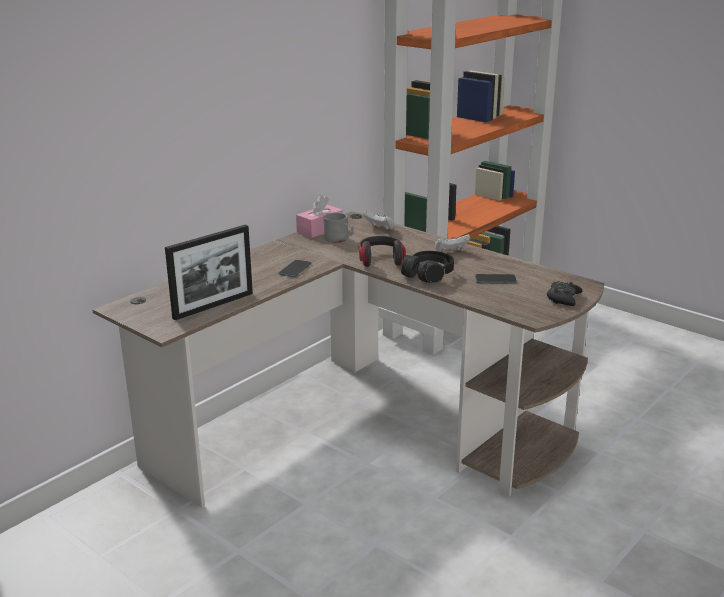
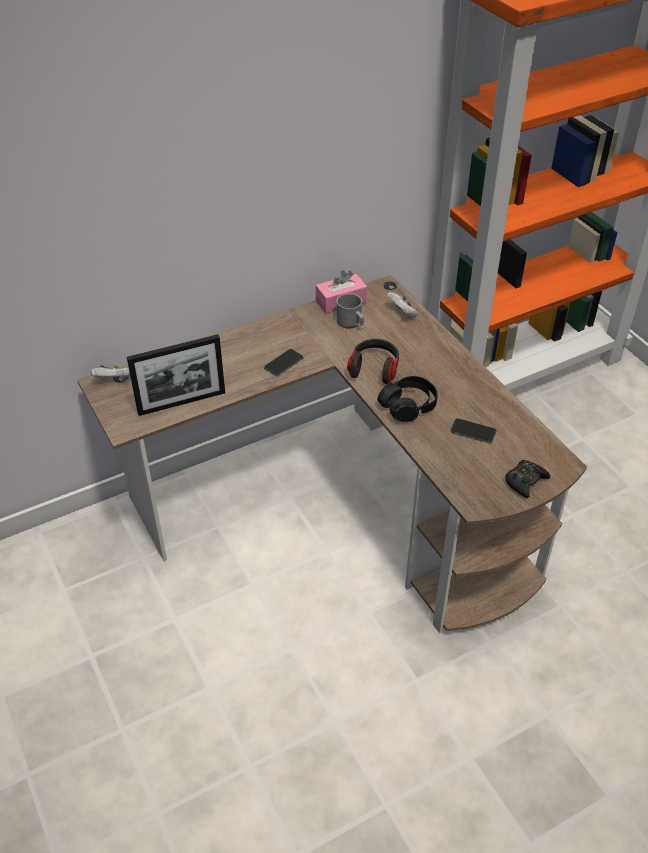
camera: 20 degrees right, 20 degrees up
(450, 252) = (453, 372): white game controller -> white game controller (113, 380)

